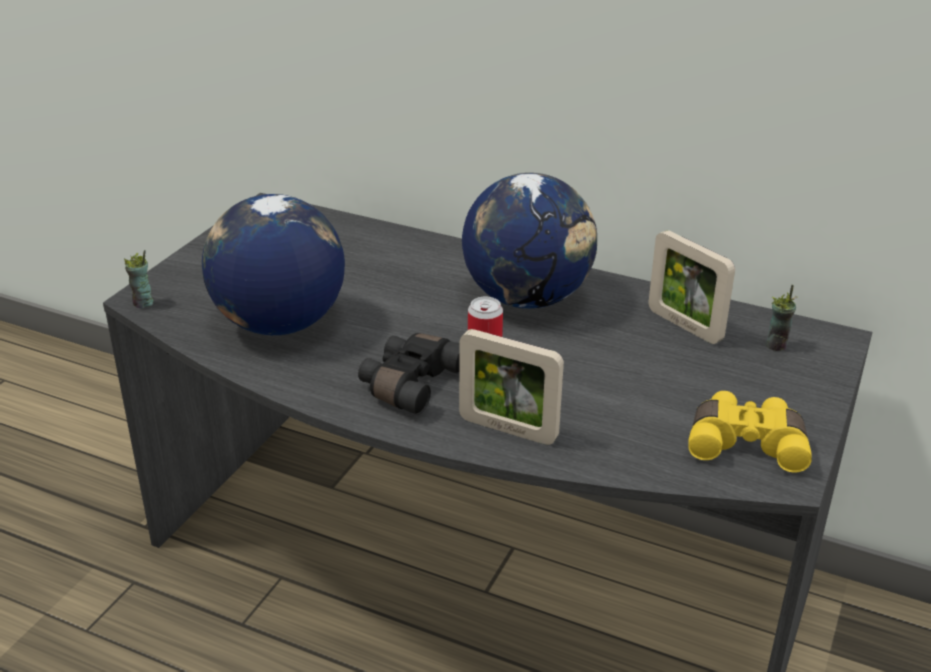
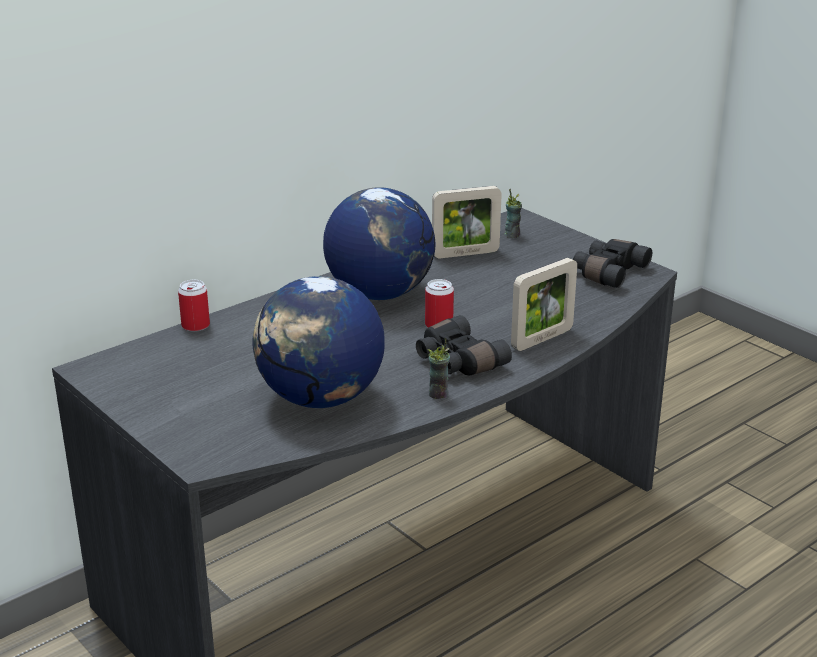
camera: 65 degrees left, 5 degrees down
(143, 303) = (215, 460): cup -> cup (438, 394)
(376, 226) = (195, 326): none -> can
(746, 443) = (607, 272): yellow binoculars -> black binoculars

